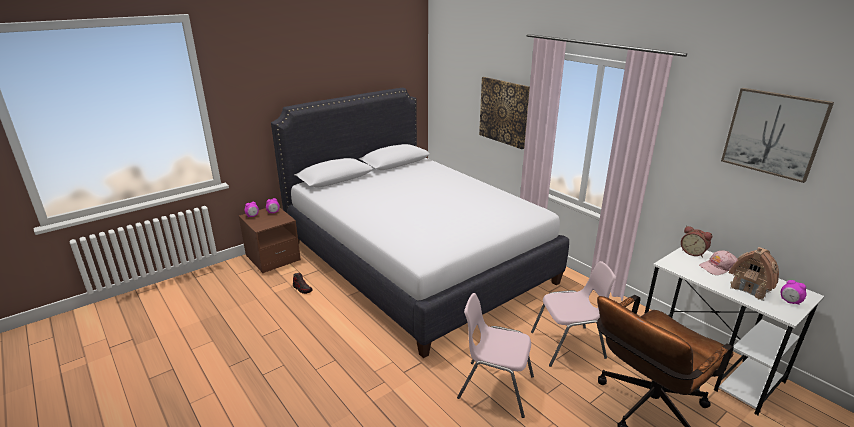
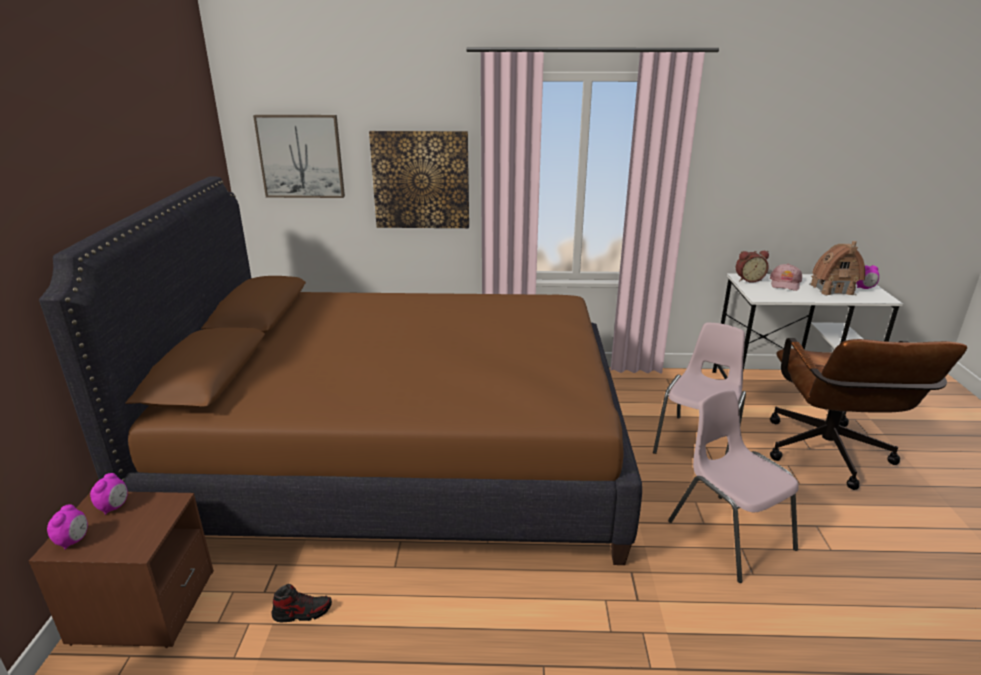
camera: 50 degrees left, 0 degrees up
(415, 261) = (402, 456): white bed -> brown bed
(494, 387) = (728, 534): pink chair -> pink chair turned 90 degrees clockwise
(773, 133) = (805, 126): picture -> picture (301, 156)

